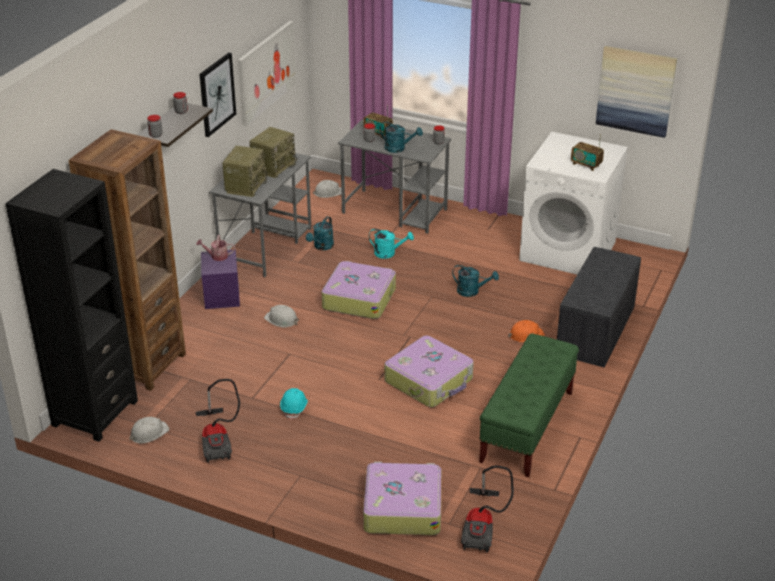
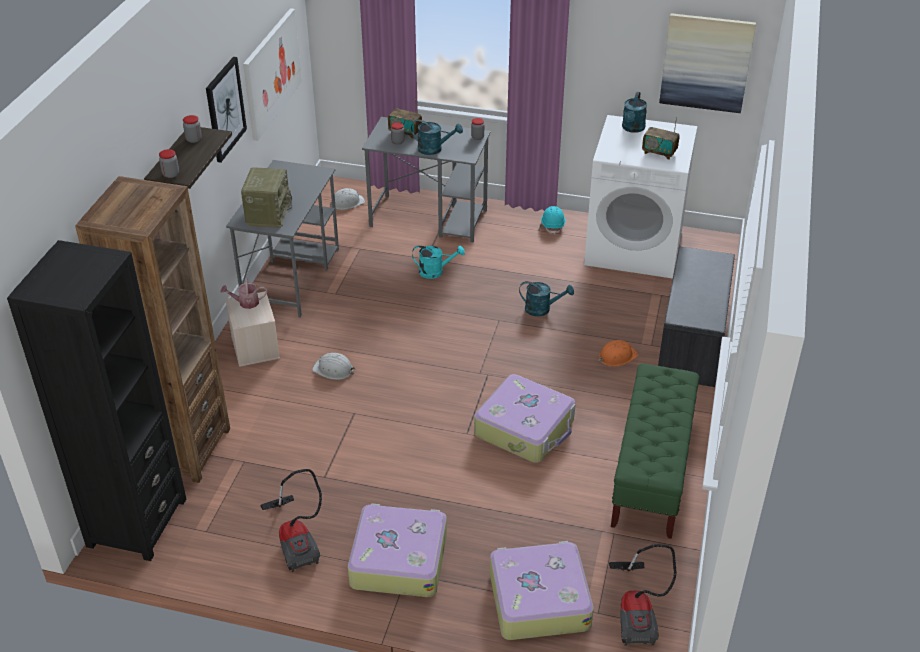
camera: 10 degrees left, 5 degrees up
(148, 433) = (210, 541): white hard hat -> none
(221, 295) = (254, 346): purple storage box -> beige storage box
(273, 166) = (295, 186): radio -> none
(294, 408) = (378, 484): turquoise hard hat -> turquoise hard hat (553, 225)
(322, 247) = (357, 271): turquoise watering can -> turquoise watering can (632, 129)
(359, 298) = (416, 332): suitcase -> suitcase (398, 559)

